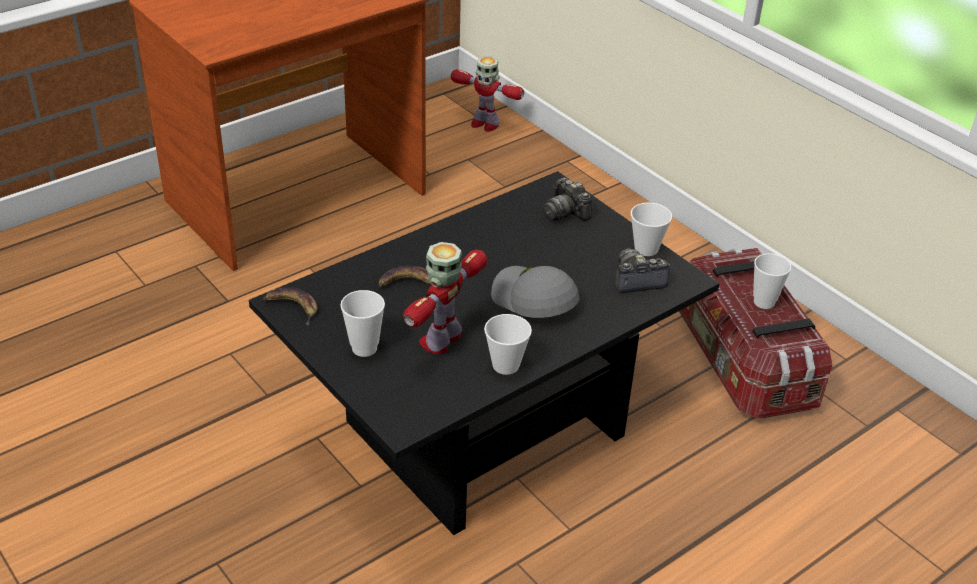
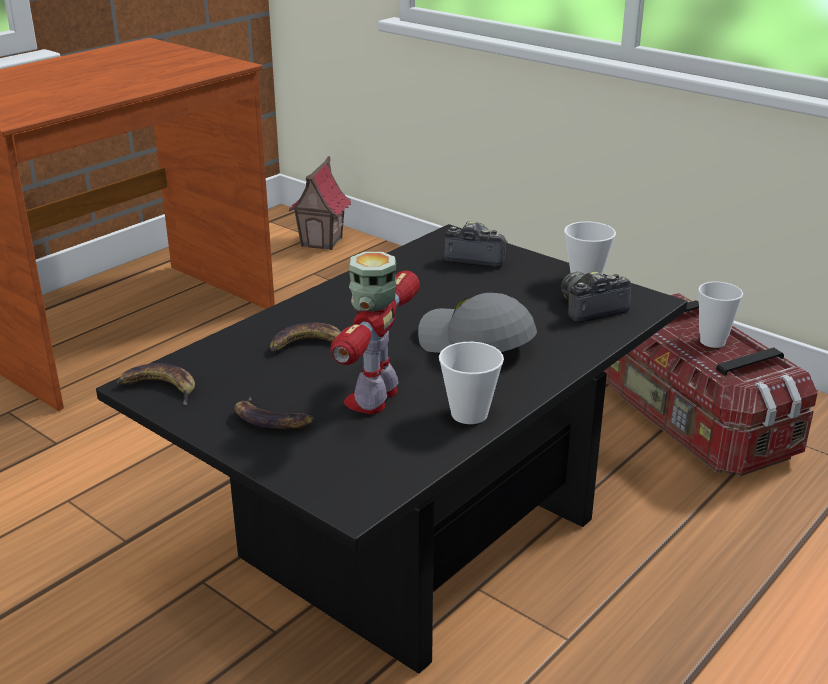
camera: 10 degrees left, 10 degrees down
(364, 348) = (271, 420): cup -> banana
(484, 124) = (322, 242): toy robot -> toy house
(565, 212) = (475, 257): camera -> camera turned 150 degrees clockwise

